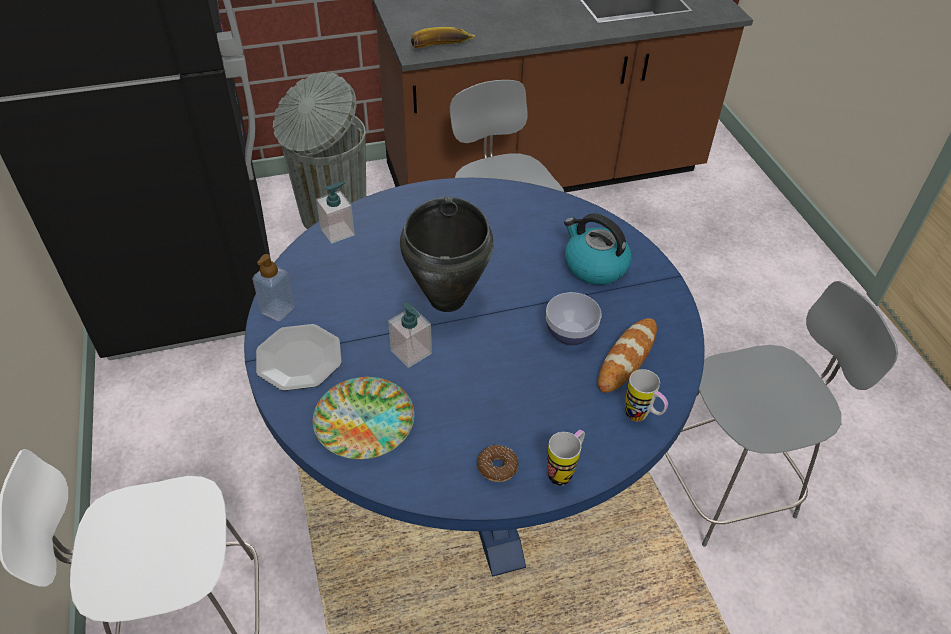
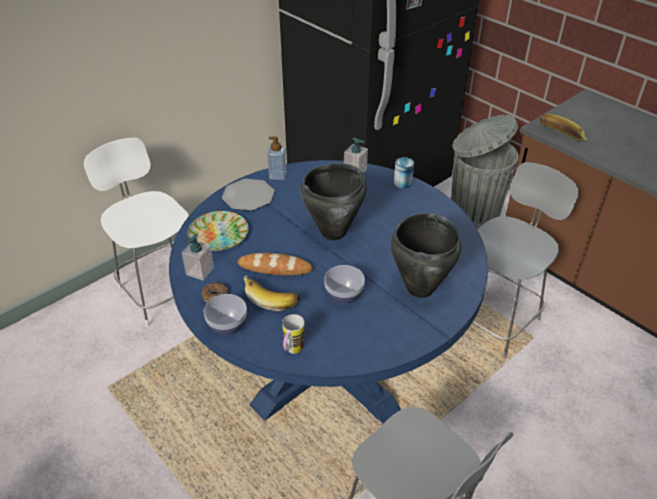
camera: 65 degrees right, 5 degrees down
(397, 201) = (402, 183): none -> can
(411, 352) = (280, 233): soap dispenser -> soap dispenser (200, 271)
(535, 404) = (272, 297): none -> banana
(564, 471) = (227, 326): mug -> bowl
(594, 266) = (419, 288): kettle -> black cooking pot
(627, 358) = (341, 330): bread -> bread (275, 267)

